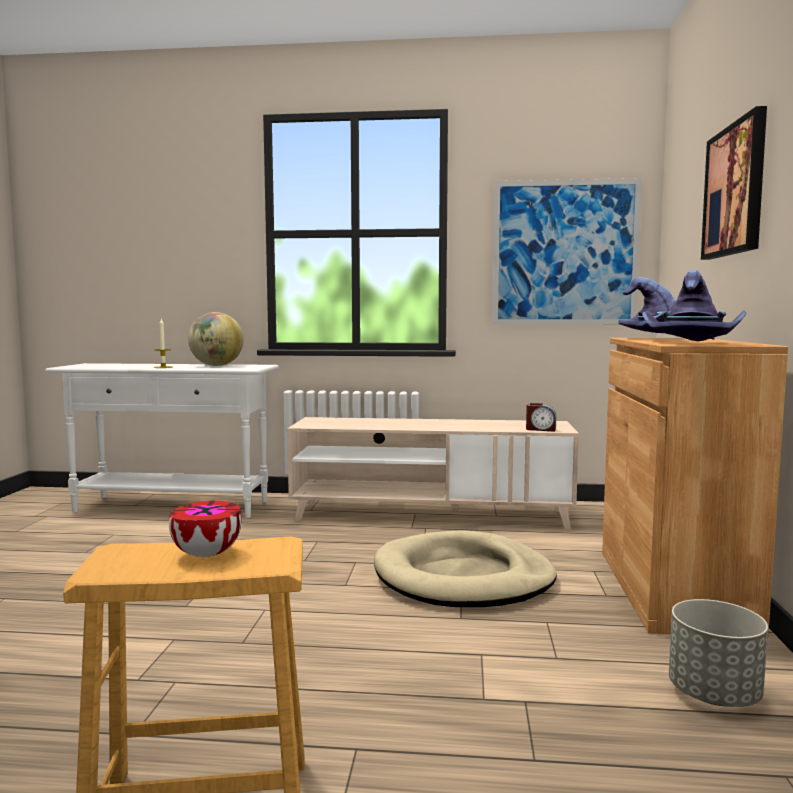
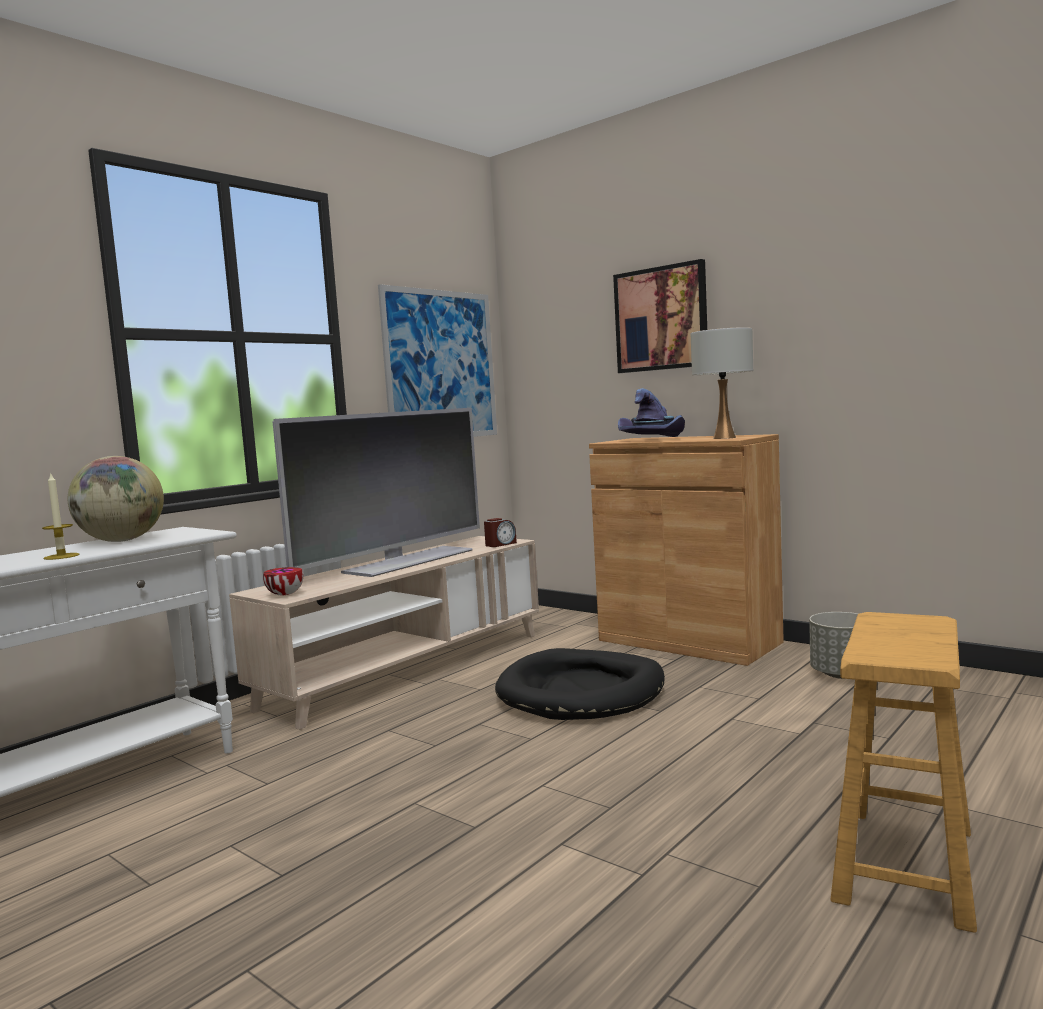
camera: 55 degrees left, 0 degrees up
(205, 554) = (895, 634): bowl -> bowl (285, 595)
(441, 424) = (407, 561): none -> television
(463, 578) = (582, 692): beige dog bed -> black dog bed
(691, 343) = (724, 438): purple hat -> white table lamp

